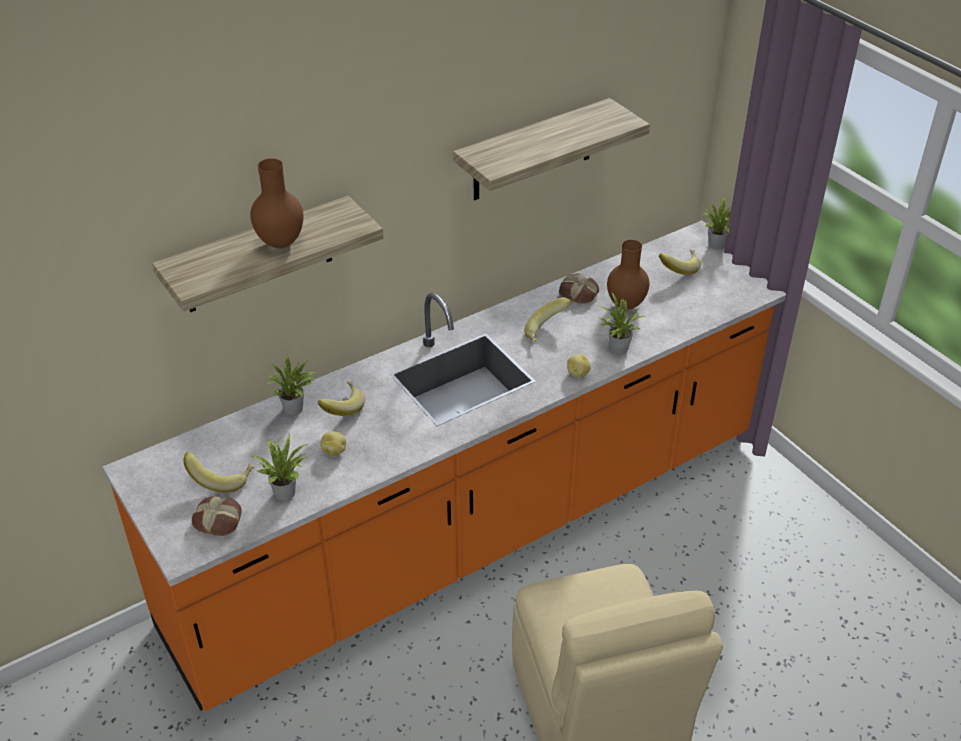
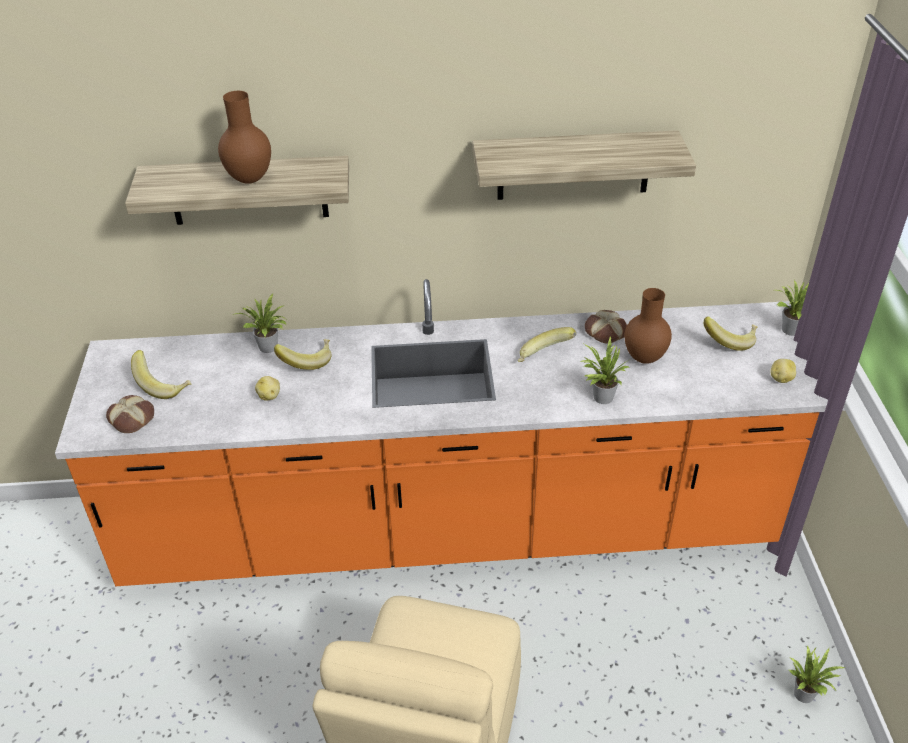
camera: 30 degrees right, 0 degrees up
(286, 491) = (203, 415): potted plant -> potted plant (805, 693)
(577, 373) = (541, 407): potato -> potato (780, 378)

